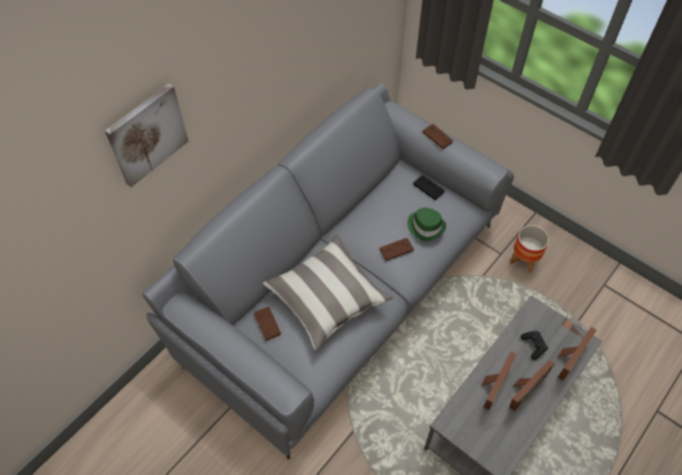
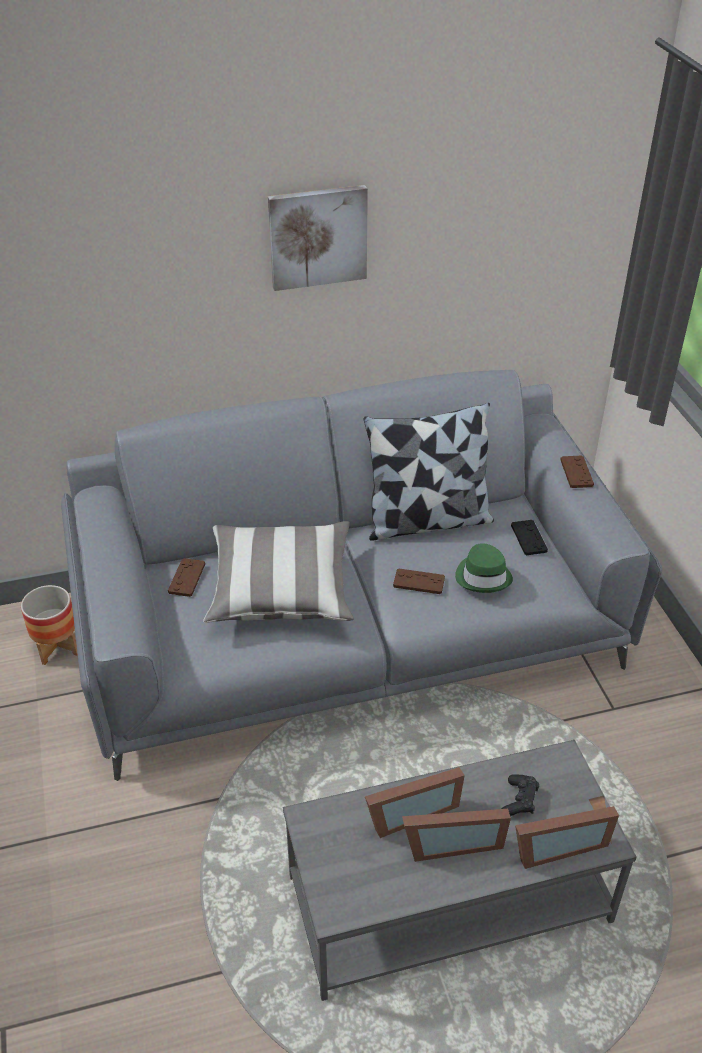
camera: 35 degrees right, 15 degrees down
(147, 134) = (122, 227): picture -> picture (317, 236)
(366, 205) = (427, 520): none -> pillow
(524, 260) = (644, 734): planter -> planter (57, 647)

